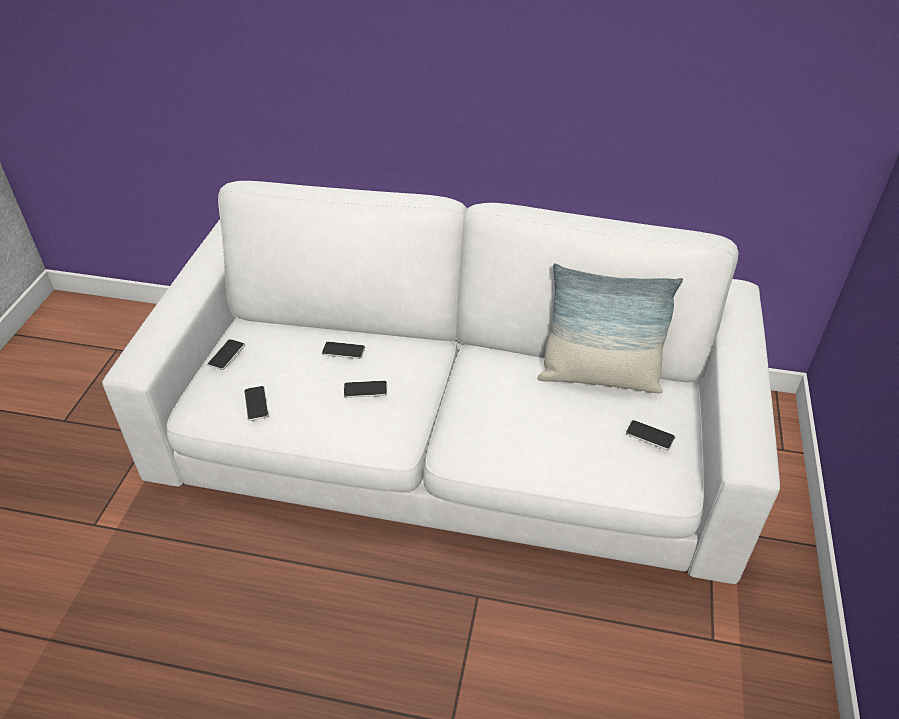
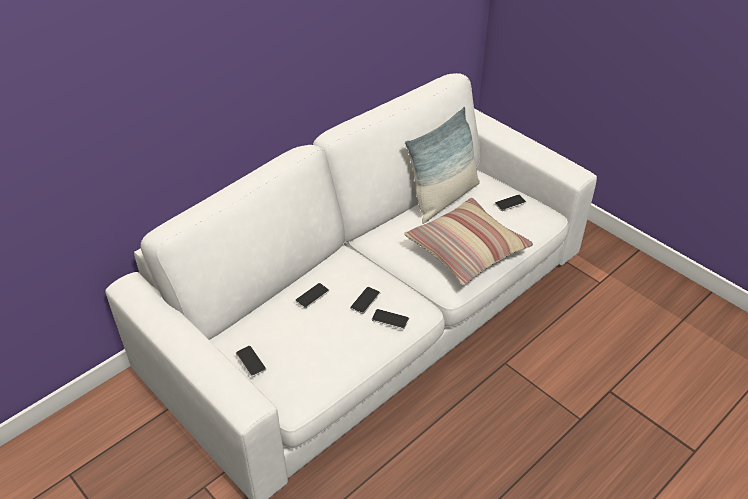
camera: 55 degrees left, 0 degrees up
(256, 404) = (326, 362): phone -> phone (390, 319)
(525, 434) = (466, 249): none -> pillow

